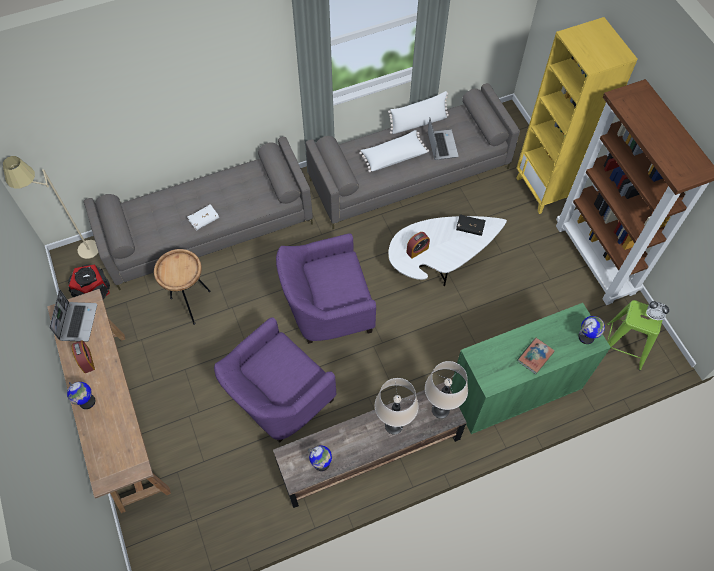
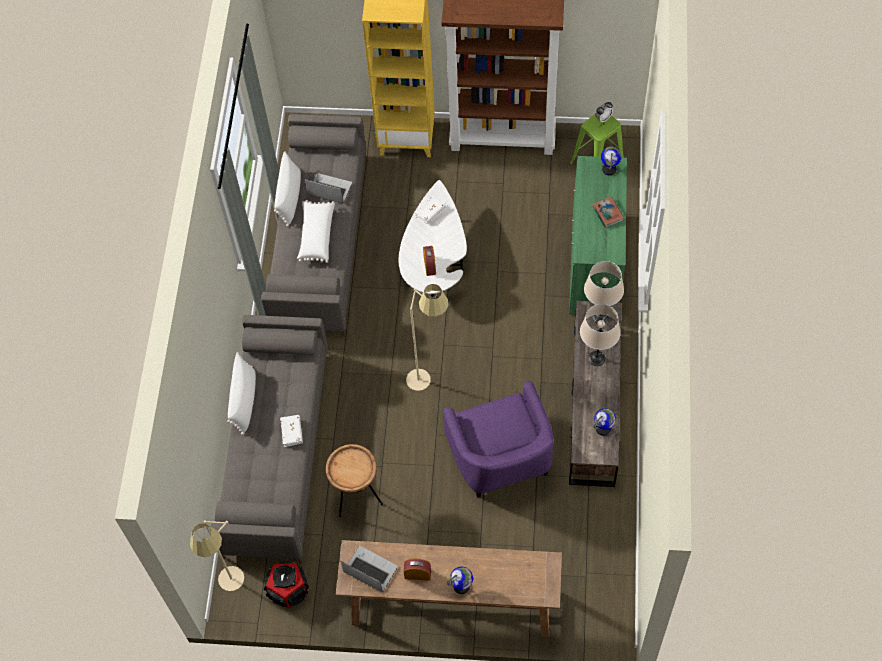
camera: 60 degrees left, 0 degrees up
(218, 176) = (244, 400): none -> white pillow
(327, 307) = (429, 378): purple armchair -> beige floor lamp
(470, 227) = (430, 212): black book -> white book

